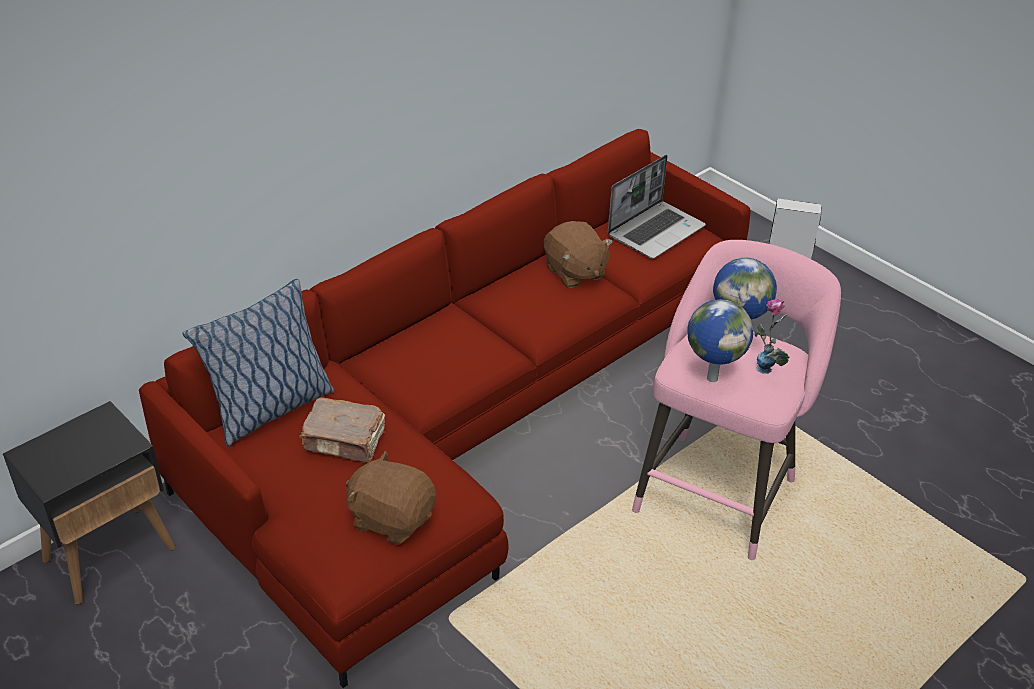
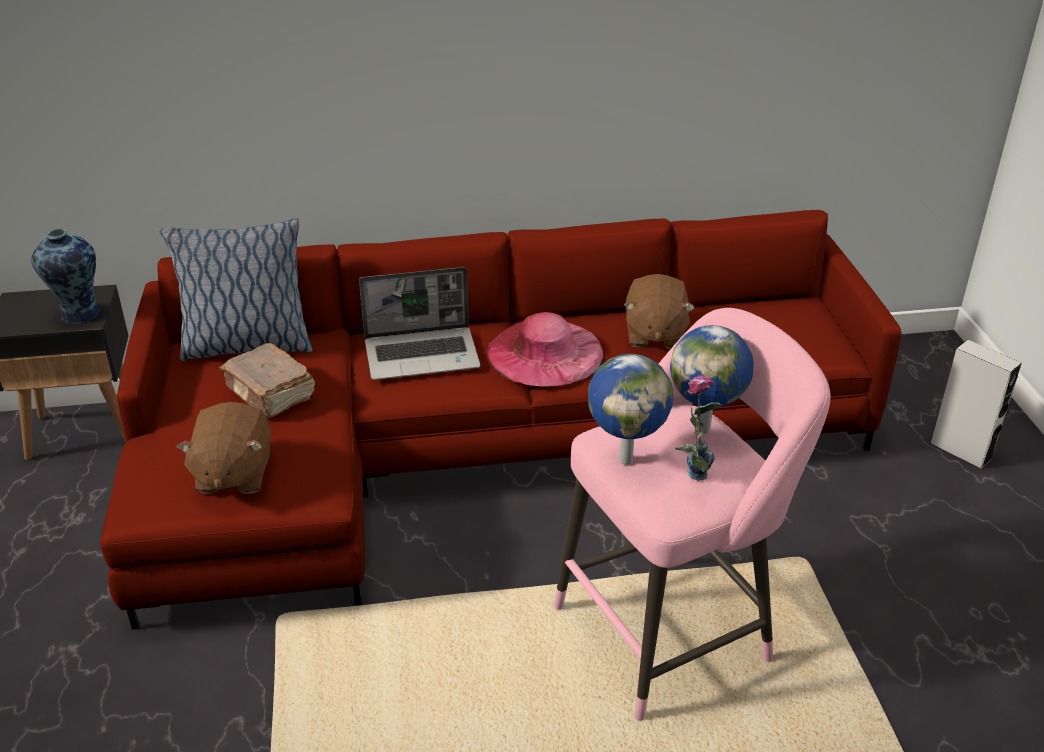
camera: 35 degrees right, 5 degrees down
(113, 443) = (78, 315): none -> vase
(391, 518) = (233, 474): brown plush toy -> brown plush toy turned 150 degrees counterclockwise
(513, 318) = (545, 352): none -> pink hat
(656, 231) = (785, 326): laptop -> laptop (423, 355)

